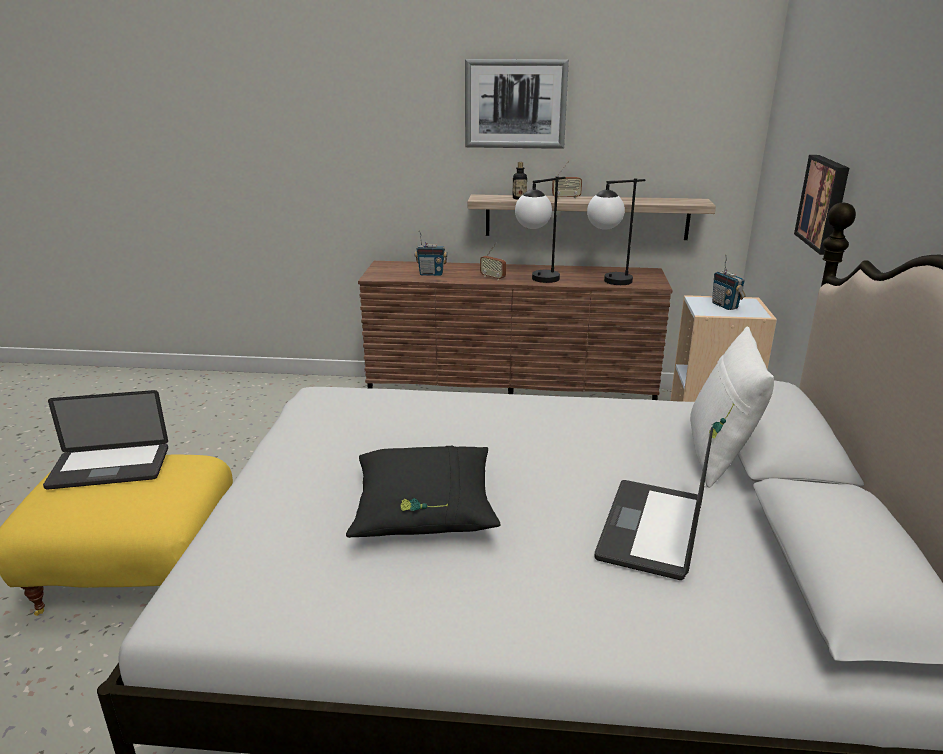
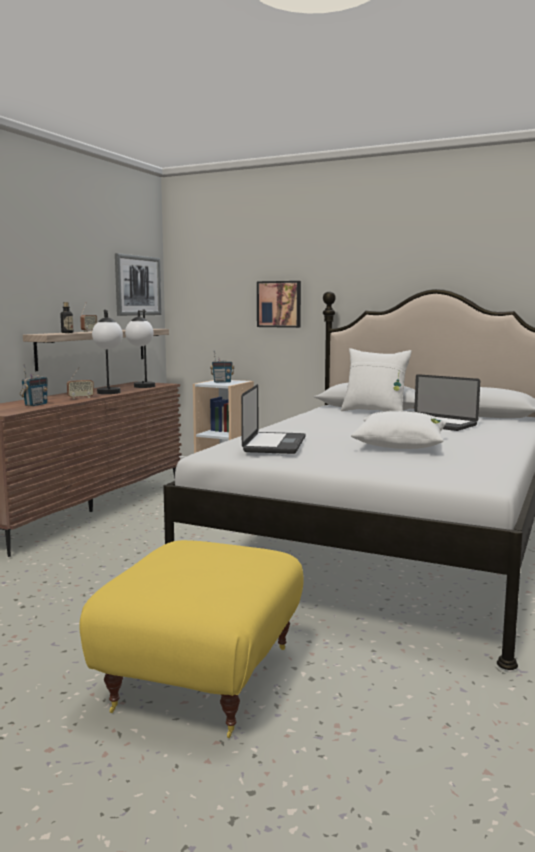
camera: 70 degrees left, 15 degrees down
(109, 468) = (163, 567): laptop -> laptop (275, 444)
(424, 511) = (399, 446): black pillow -> white pillow
(515, 104) = (46, 256): picture -> picture (137, 285)

